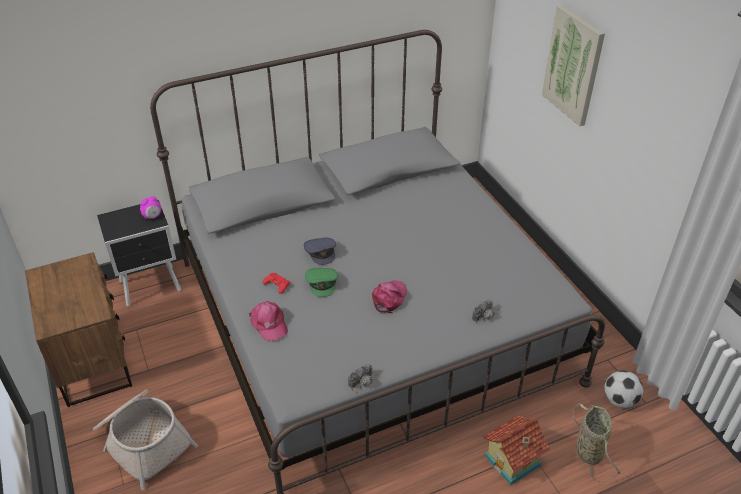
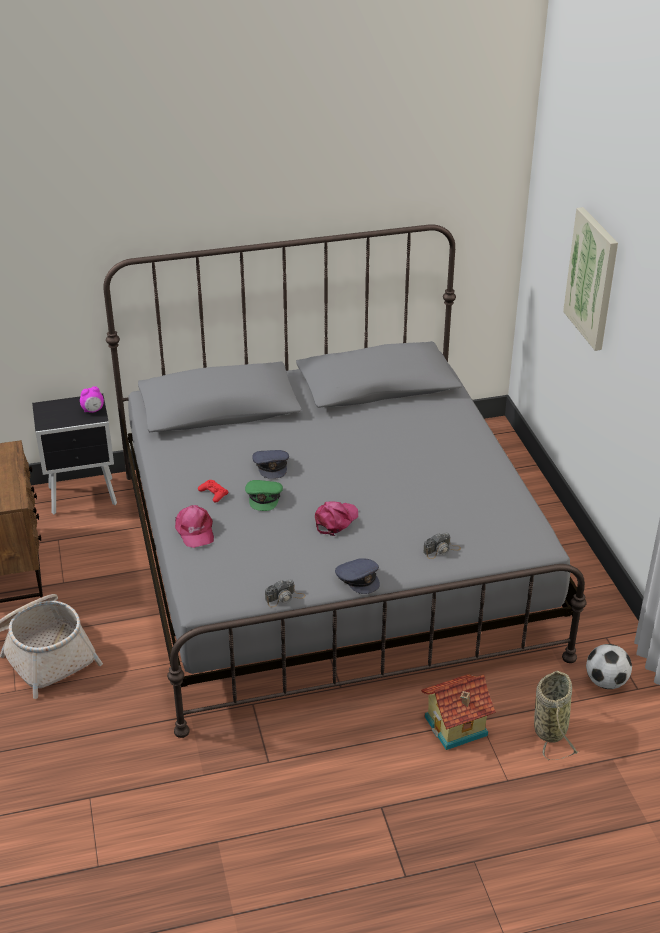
camera: 10 degrees right, 5 degrees down
(424, 353) = (358, 579): none -> grey cap

